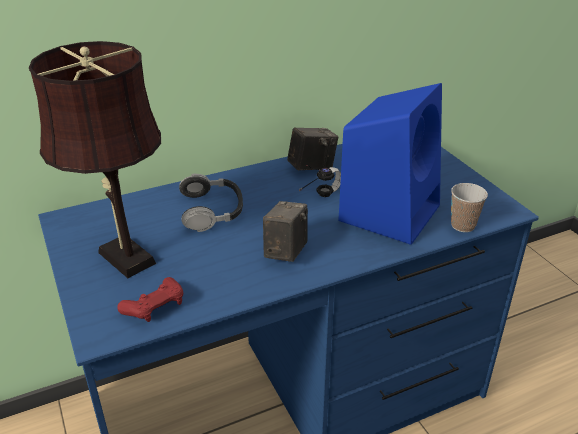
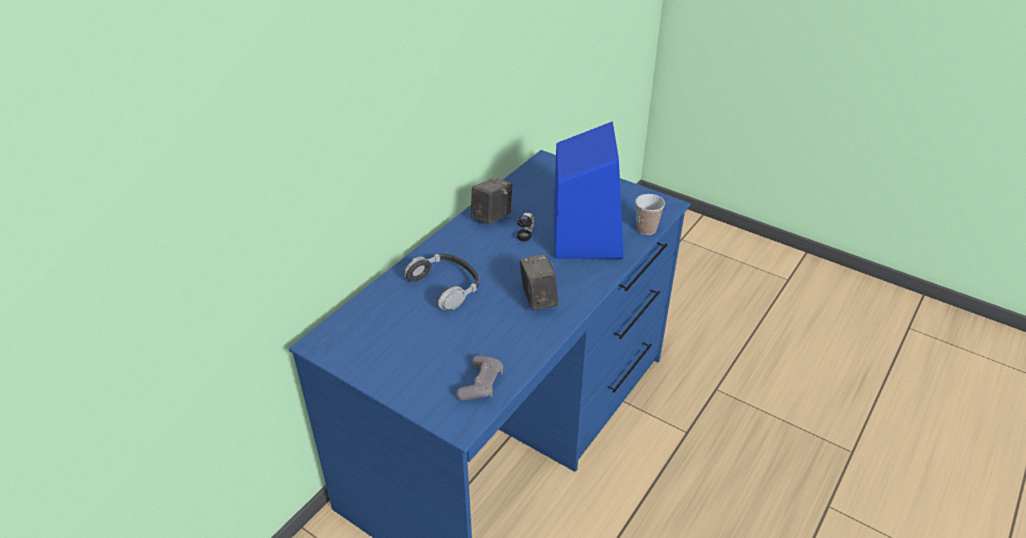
camera: 30 degrees left, 5 degrees up
(123, 255) = (410, 353): brown table lamp -> none
(155, 307) = (481, 384): red game controller -> grey game controller

